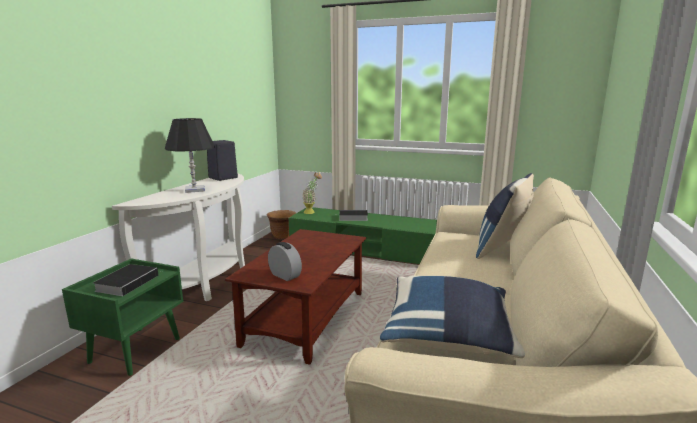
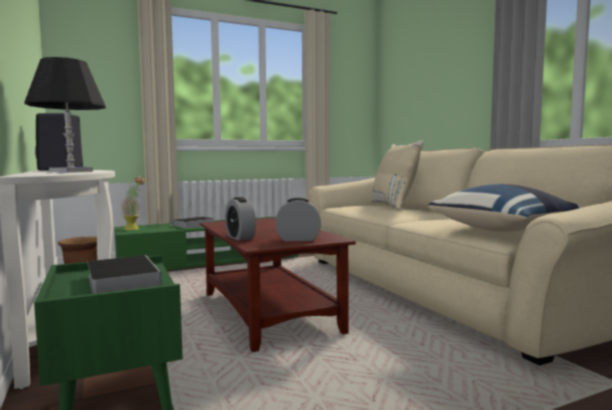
camera: 45 degrees left, 10 degrees down
(264, 259) = (240, 237): none -> alarm clock
(502, 249) = (395, 206): blue pillow -> beige pillow

